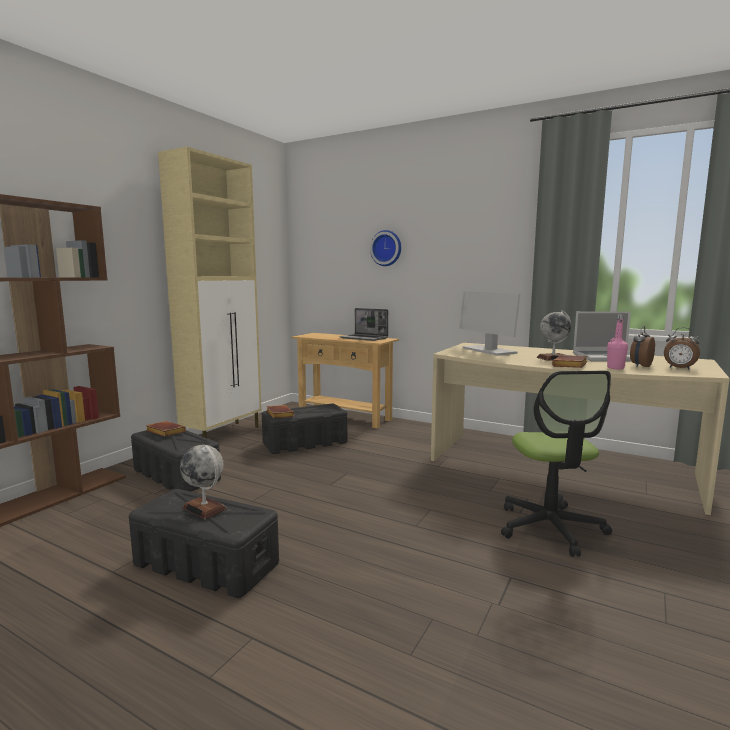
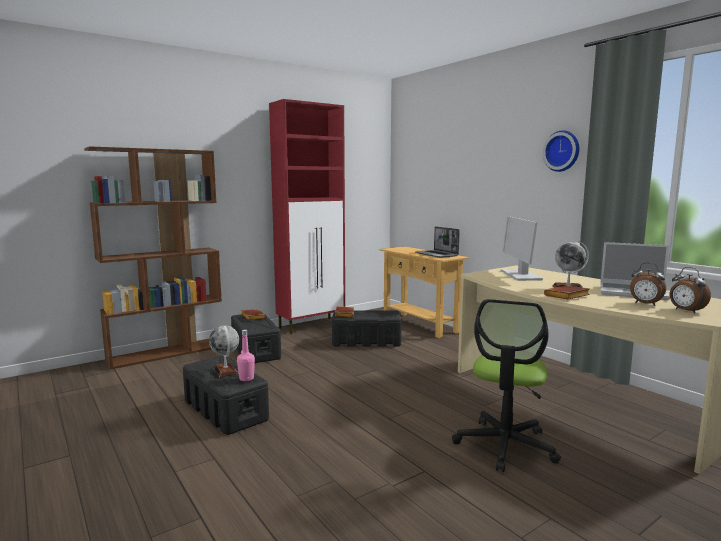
camera: 25 degrees right, 0 degrees up
(223, 434) = (312, 325): beige cabinet -> red cabinet
(386, 248) = (463, 172): wall clock -> wall clock (562, 151)
(615, 368) = (610, 303): pink bottle -> pink bottle (246, 378)
(640, 366) = (645, 304): alarm clock -> alarm clock turned 120 degrees counterclockwise

